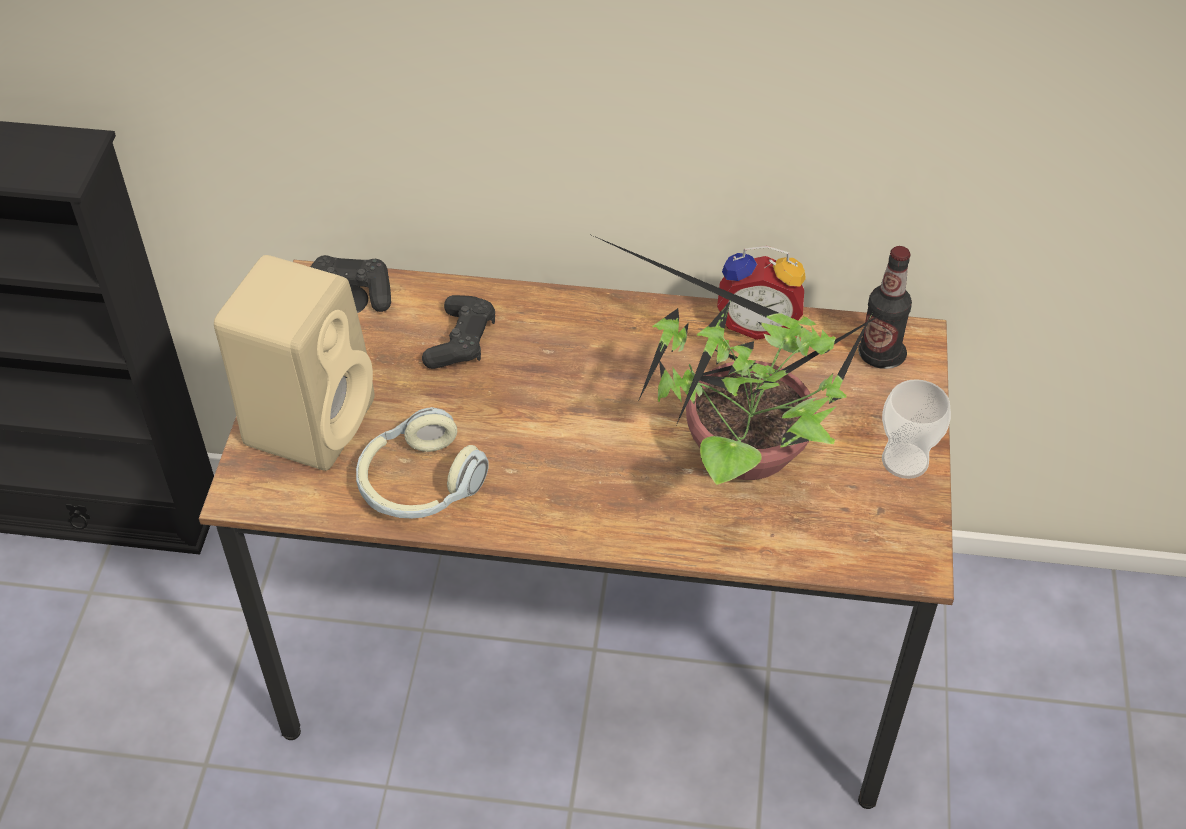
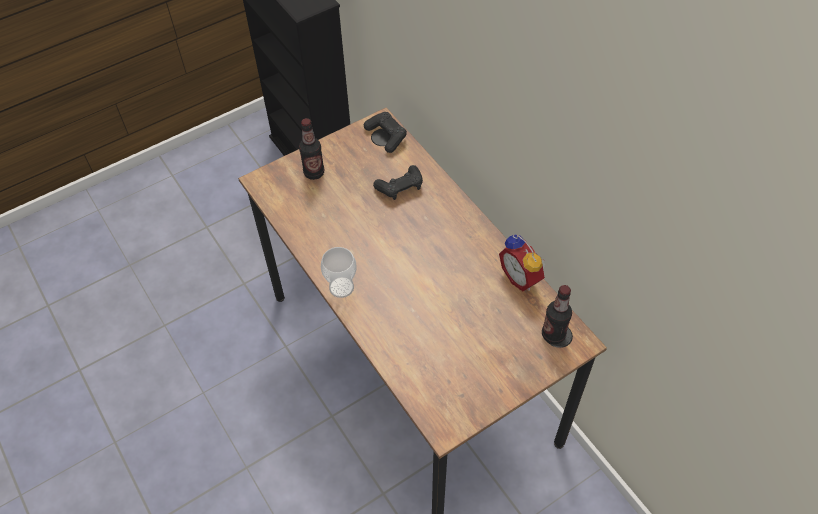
camera: 50 degrees right, 5 degrees up
(311, 419) = (314, 173): beige speaker -> bottle
(419, 484) = (316, 228): headphones -> none
(739, 449) = (442, 320): potted plant -> none
(905, 460) = (500, 386): cup -> cup (341, 287)

